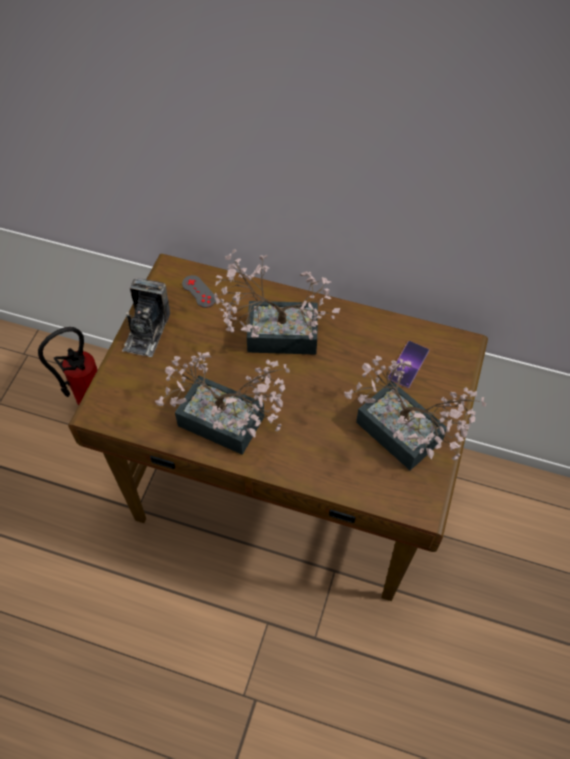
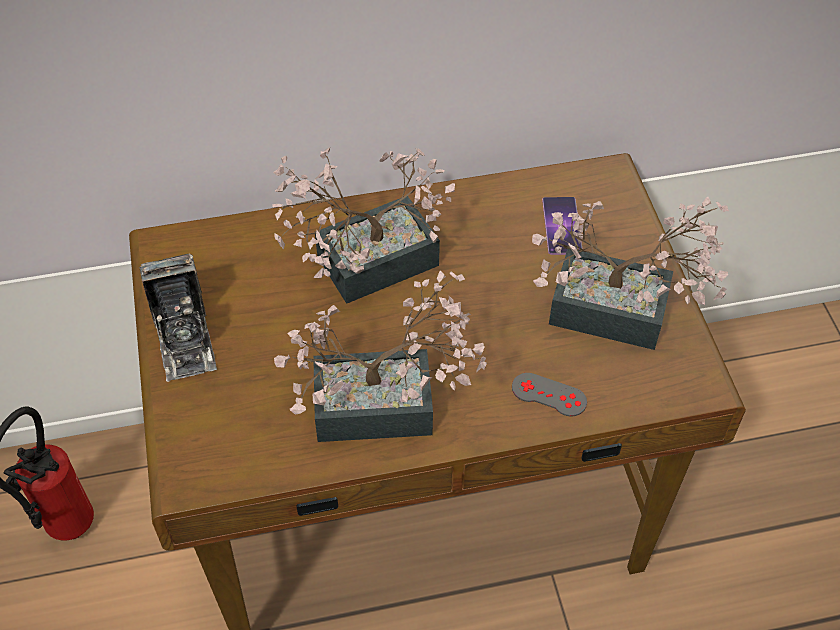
camera: 30 degrees left, 5 degrees down
(199, 291) = (223, 256): grey game controller -> grey game controller (549, 395)

